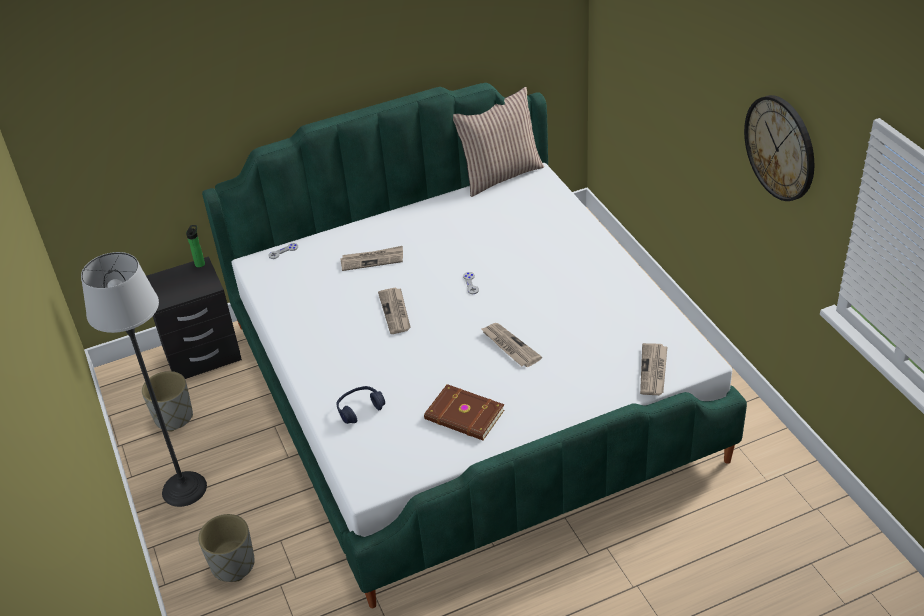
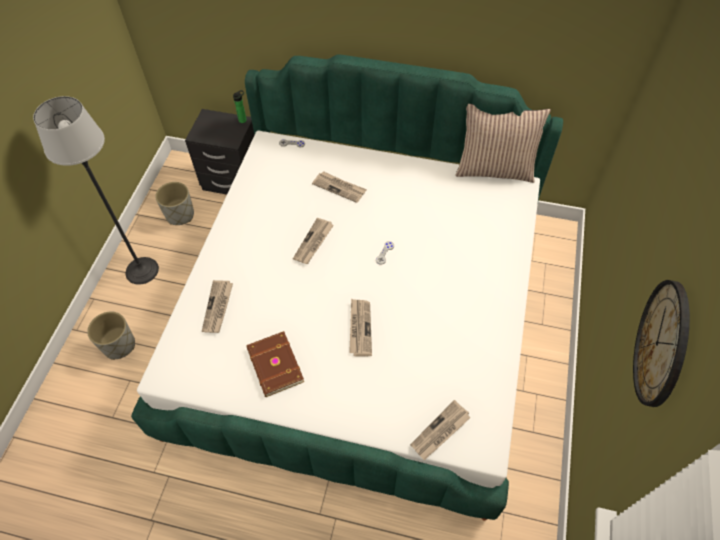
camera: 35 degrees right, 15 degrees up
(360, 409) = (218, 307): blue headphones -> newspaper

